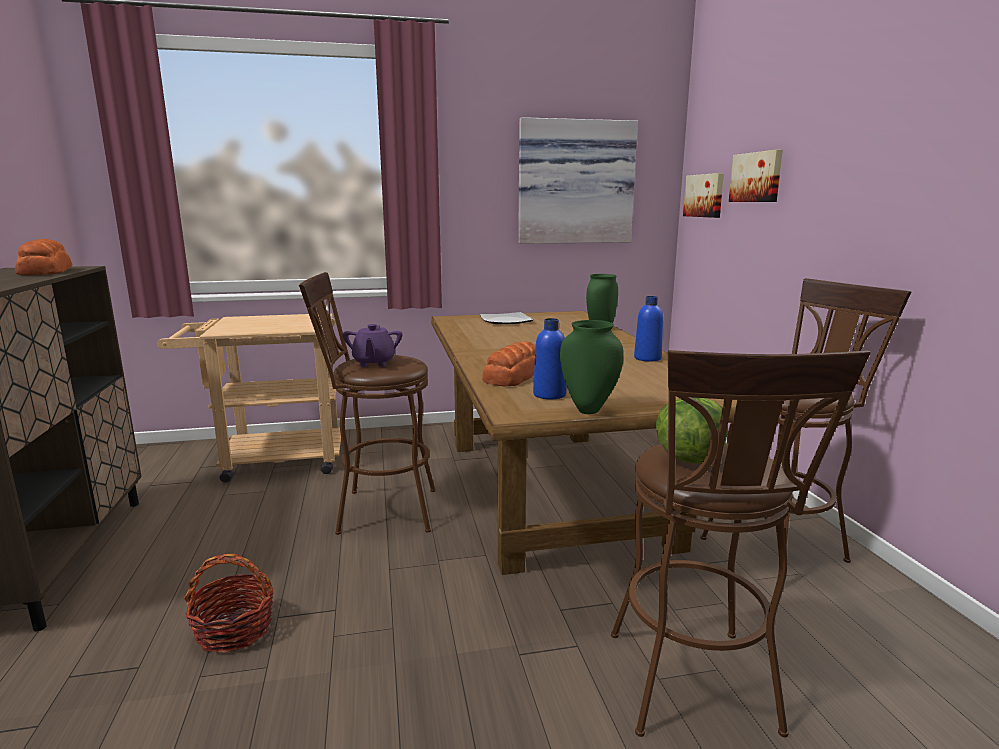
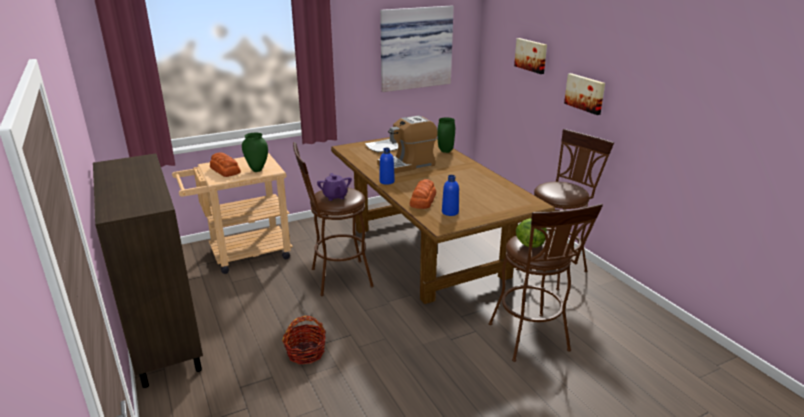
camera: 15 degrees left, 10 degrees up
(46, 271) = (137, 166): bread -> bread (225, 170)
(526, 338) = (407, 164): none -> coffee machine
(588, 410) = (474, 221): green vase -> green vase (257, 170)
(647, 358) = (484, 177): blue bottle -> blue bottle (387, 181)
(705, 195) = (497, 55): picture -> picture (585, 93)

